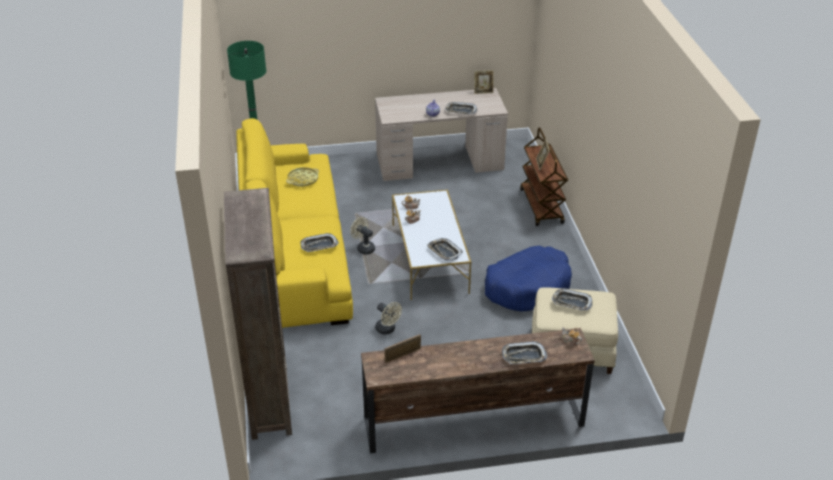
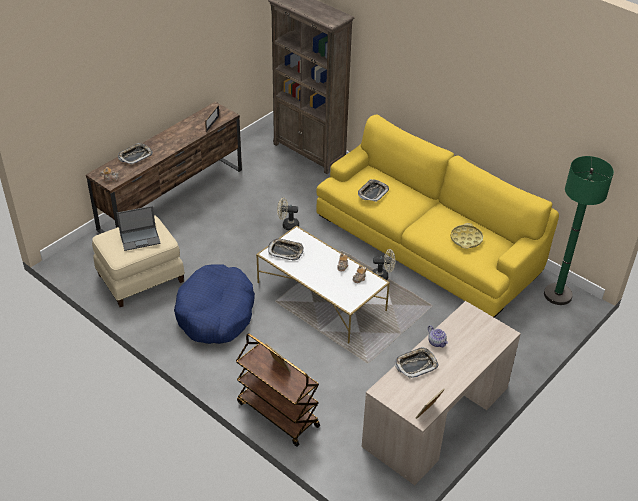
camera: 140 degrees right, 5 degrees up
(571, 302) = (140, 238): tray -> laptop

